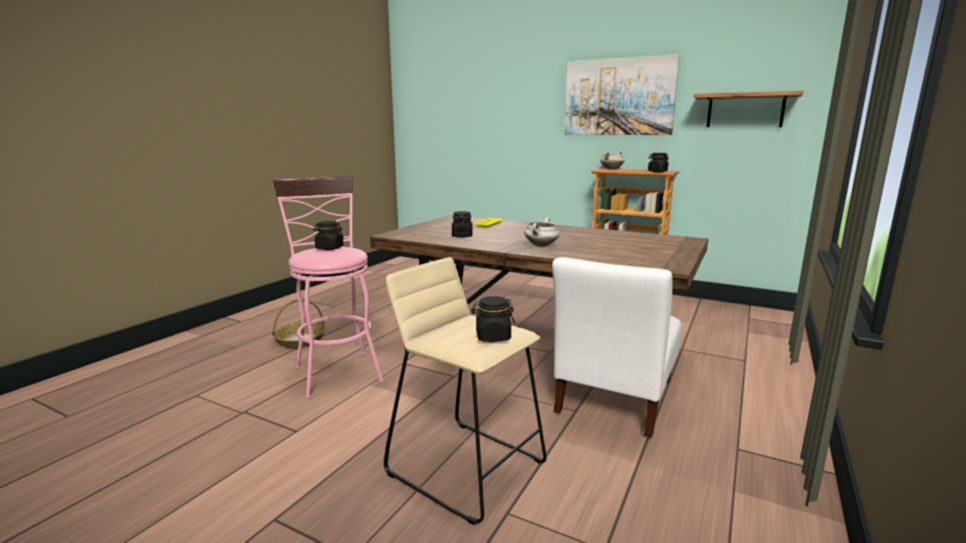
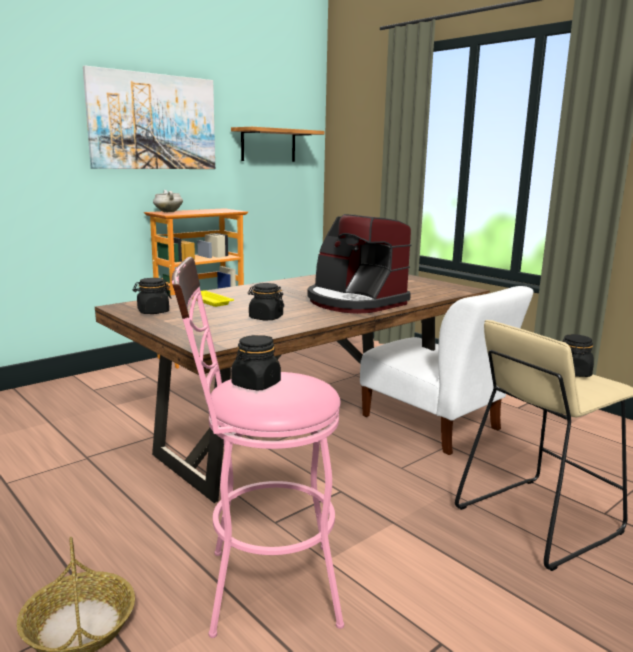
camera: 70 degrees left, 0 degrees up
(541, 246) = (354, 302): white cooking pot -> coffee machine
(657, 172) = (222, 210): black jar -> black jar (153, 312)

